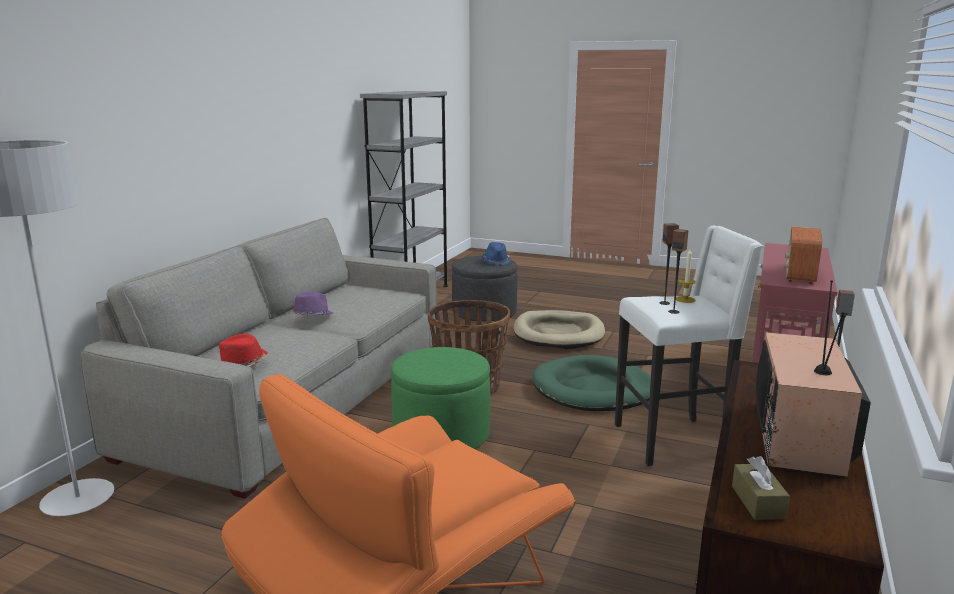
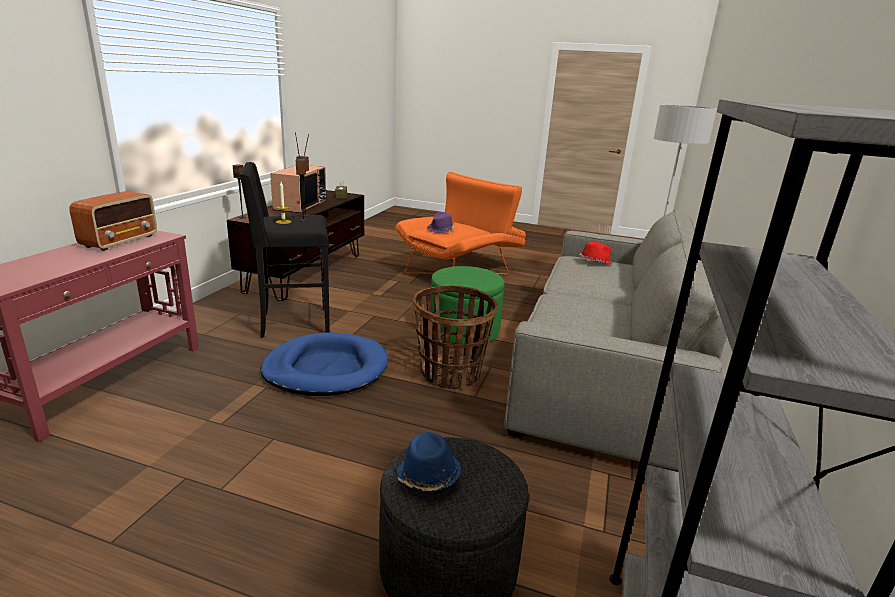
camera: 175 degrees right, 5 degrees up
(311, 316) = (602, 299): purple hat -> purple hat (441, 229)
(558, 334) = (320, 479): beige dog bed -> none
(594, 389) = (326, 369): green dog bed -> blue dog bed
(673, 440) = (293, 323): white stool -> black stool

